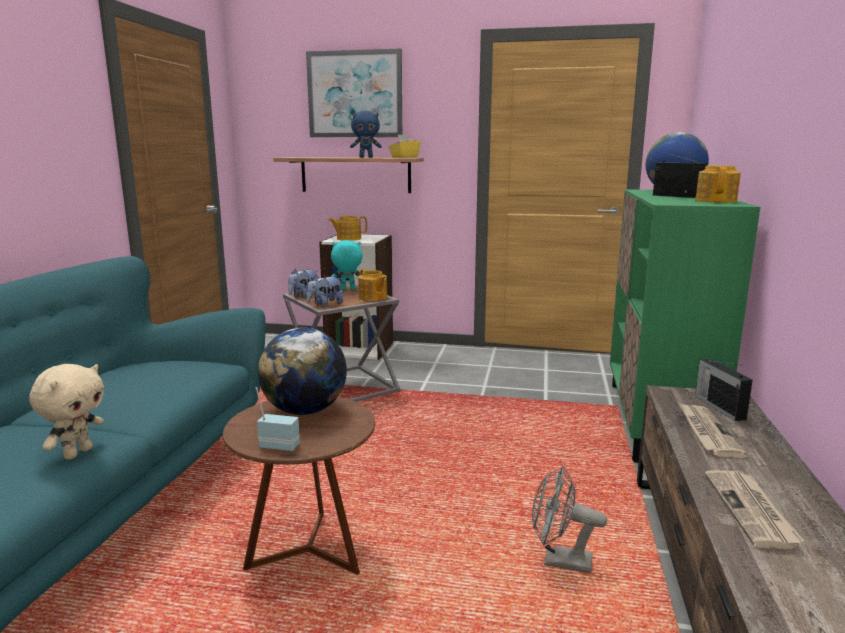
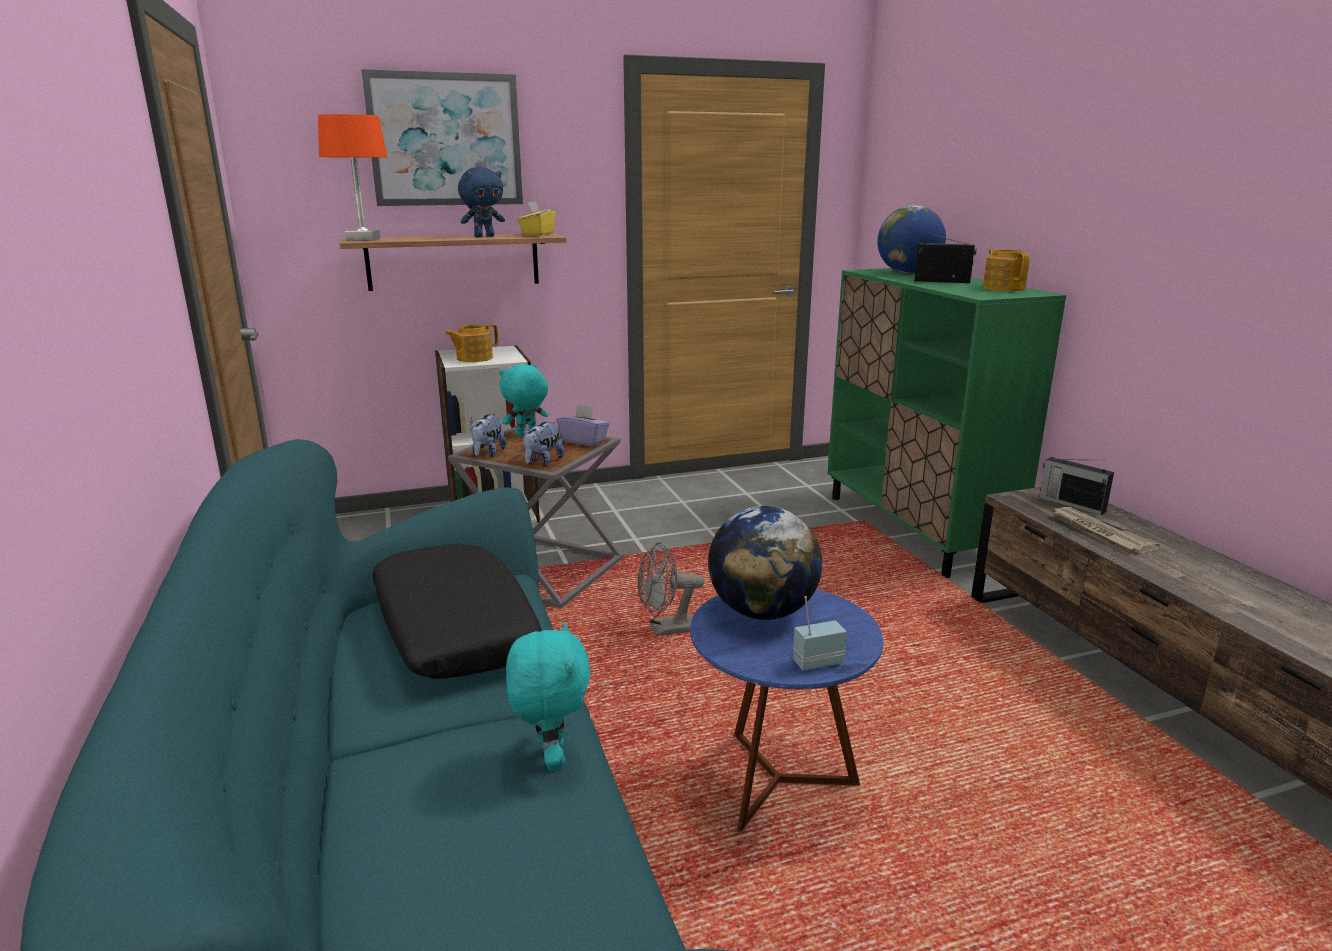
camera: 30 degrees left, 5 degrees up
(77, 453) = (551, 757): beige plush toy -> turquoise plush toy
(151, 381) = (453, 629): none -> black pillow
(292, 157) = (363, 239): none -> orange table lamp
(307, 551) = (776, 783): brown side table -> blue side table
(373, 297) = (584, 441): teapot -> purple tissue box
(559, 561) = (1004, 698): grey fan -> grey fan (666, 630)
(751, 511) = (1228, 595): newspaper -> none

